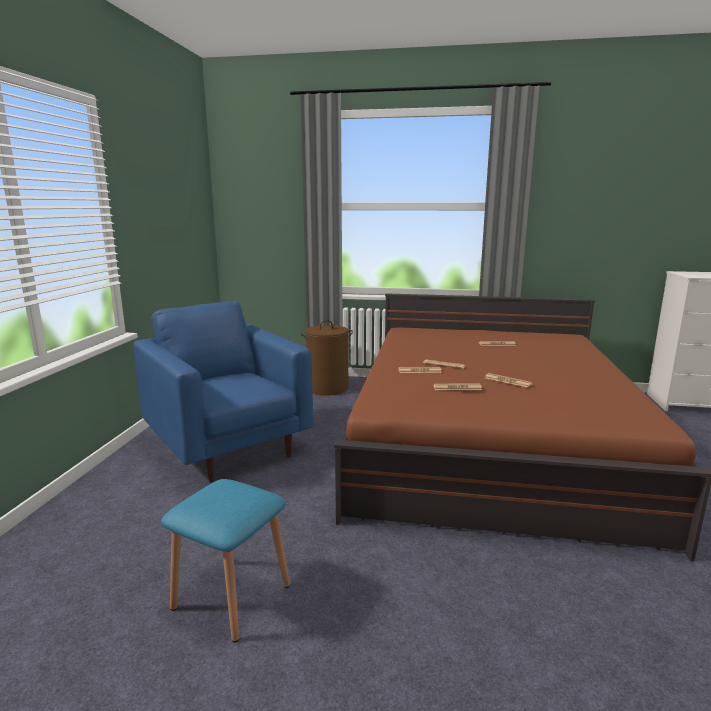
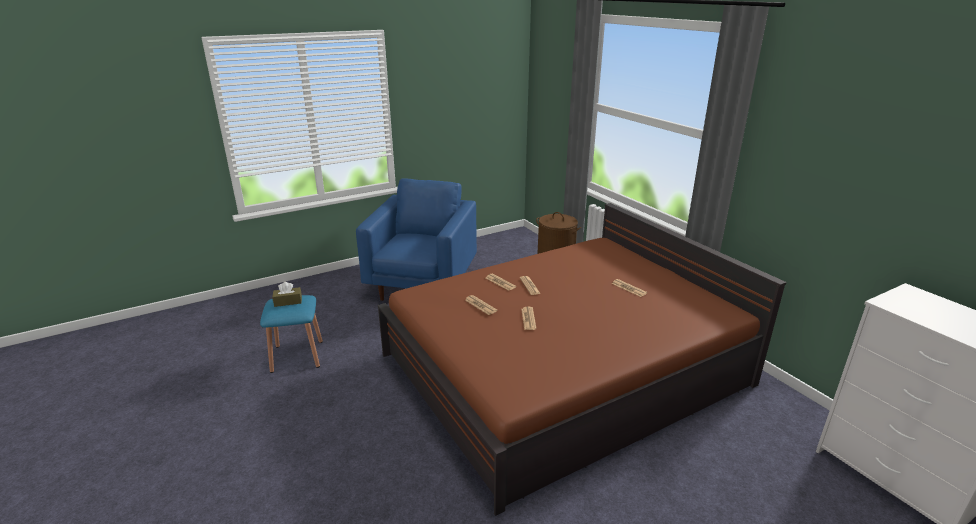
camera: 50 degrees right, 10 degrees up
(219, 496) = (288, 301): none -> brown tissue box

